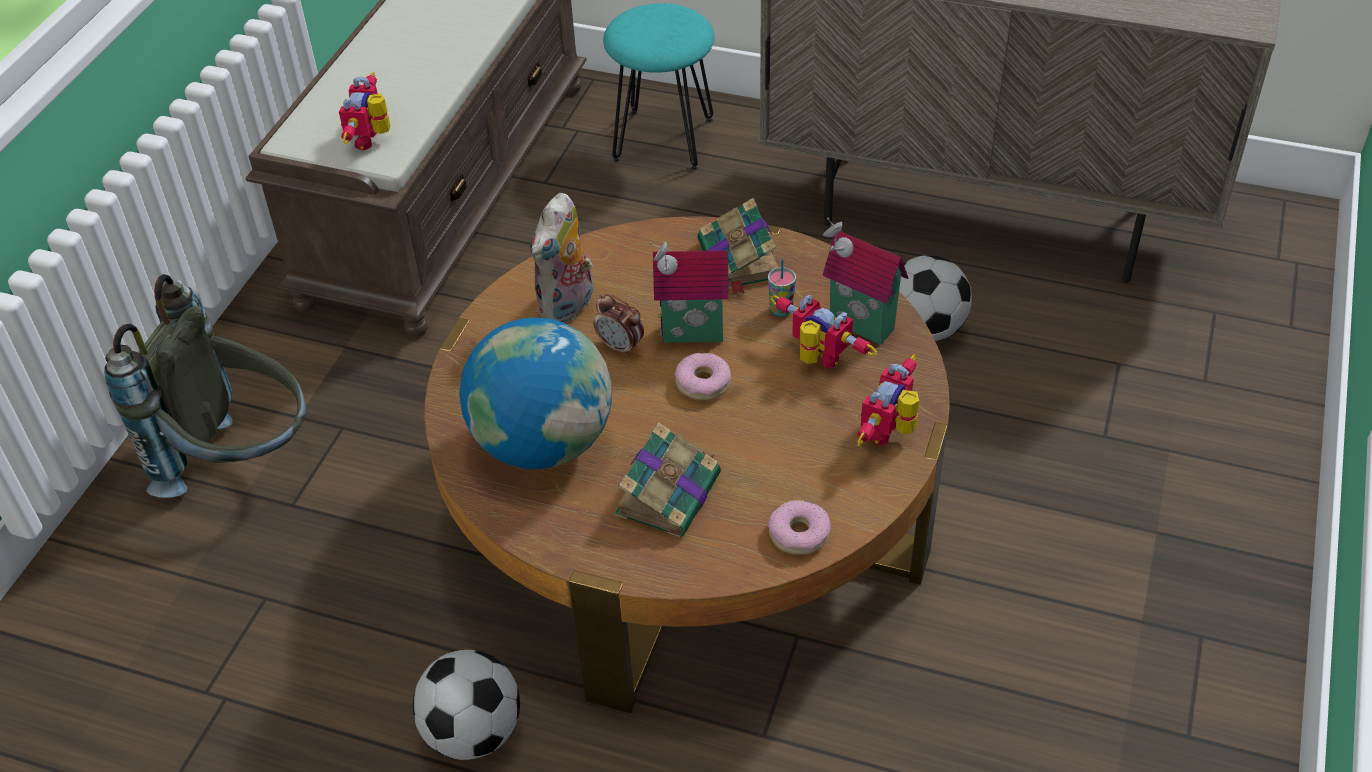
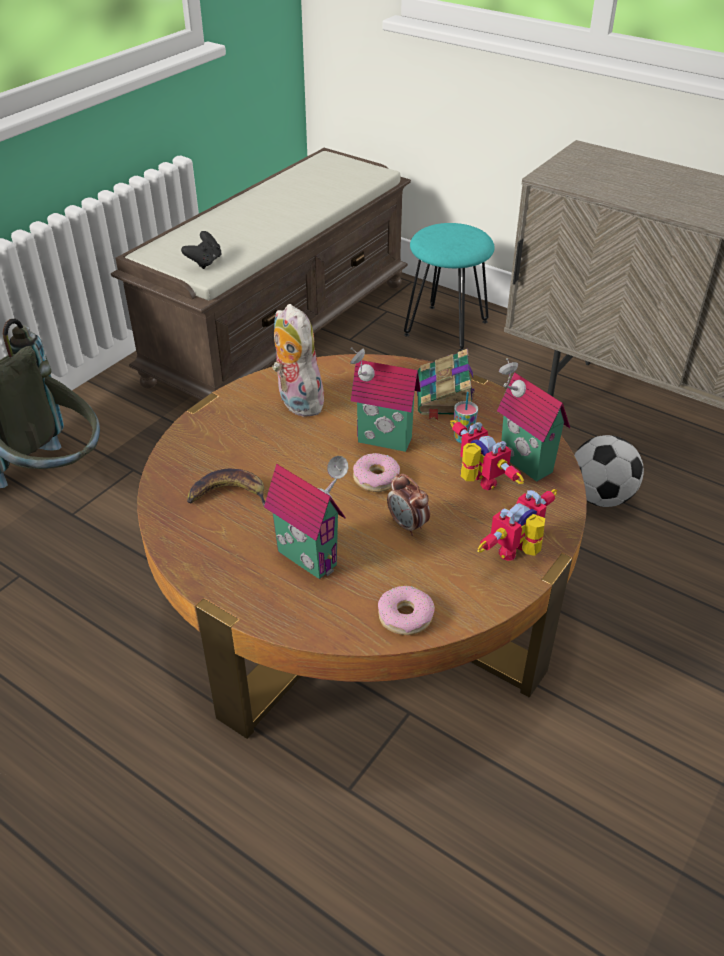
camera: 15 degrees right, 5 degrees down
(373, 139) = (205, 262): toy robot -> black game controller
(473, 734) = (118, 720): football -> none
(543, 443) = (228, 494): globe -> banana
(568, 307) = (296, 402): plush toy -> plush toy turned 105 degrees clockwise
(620, 347) = (323, 438): alarm clock -> alarm clock (407, 525)
(669, 492) = (310, 556): book -> toy house

